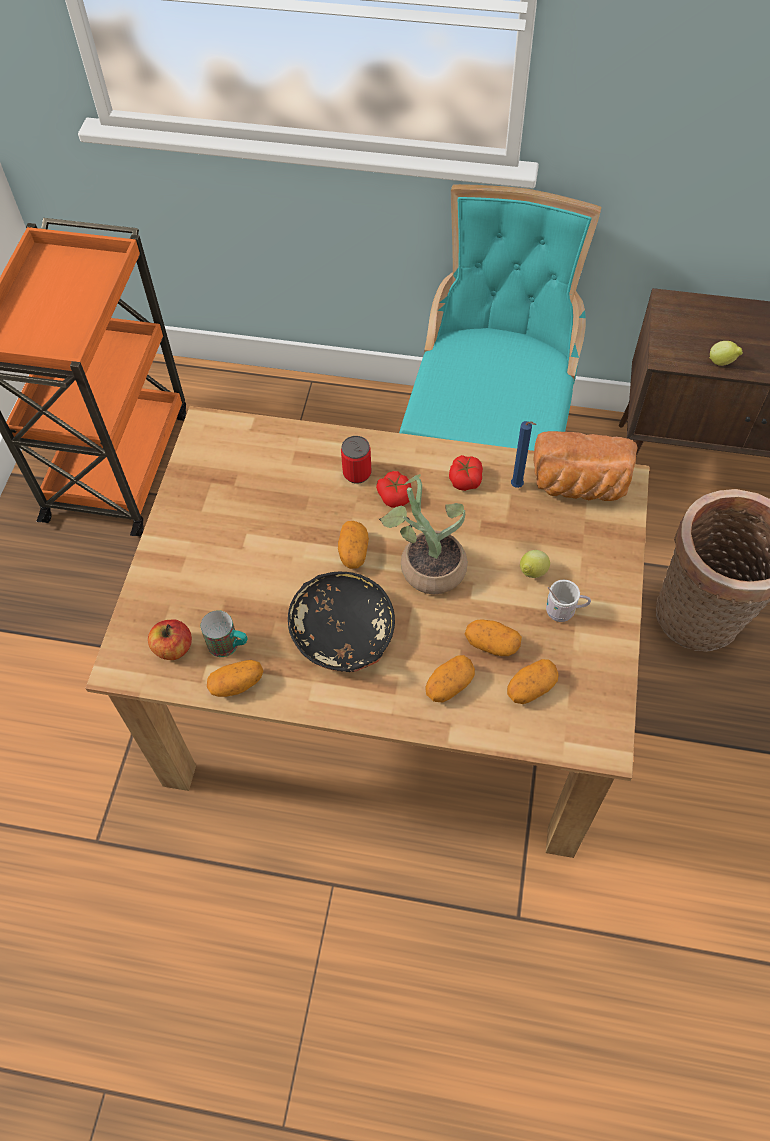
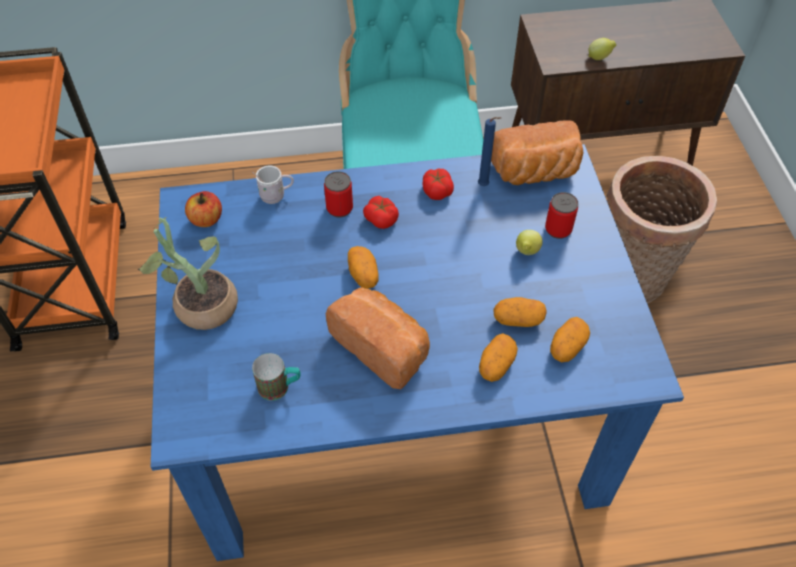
camera: 20 degrees left, 5 degrees down
(173, 648) = (226, 404): apple -> apple (206, 219)
(237, 684) = (301, 420): potato -> none
(343, 633) = (383, 347): black bowl -> bread
(385, 695) = (395, 415): brown dining table -> blue dining table
(426, 565) = (433, 269): potted plant -> potted plant (200, 304)
(564, 611) = (567, 276): white mug -> white mug (276, 196)
(577, 556) = (558, 229): none -> can

